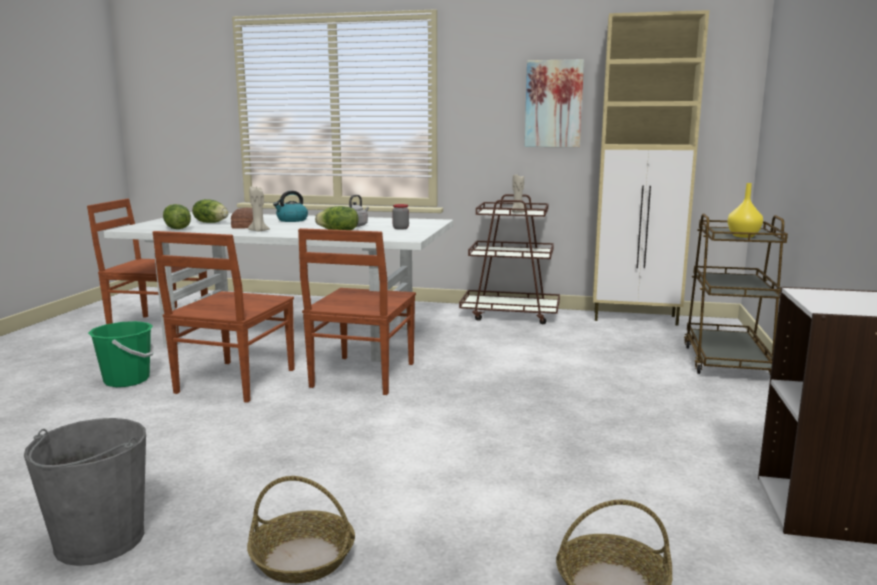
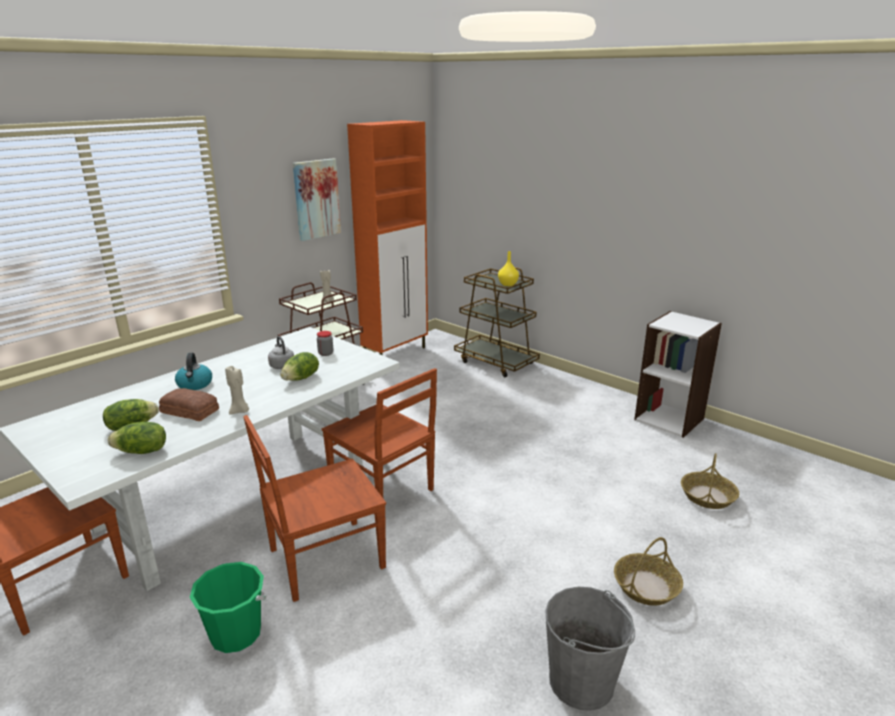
camera: 60 degrees left, 10 degrees up
(234, 382) = (323, 559): brown chair -> brown chair turned 105 degrees clockwise
(636, 318) = (396, 353): beige cabinet -> orange cabinet

